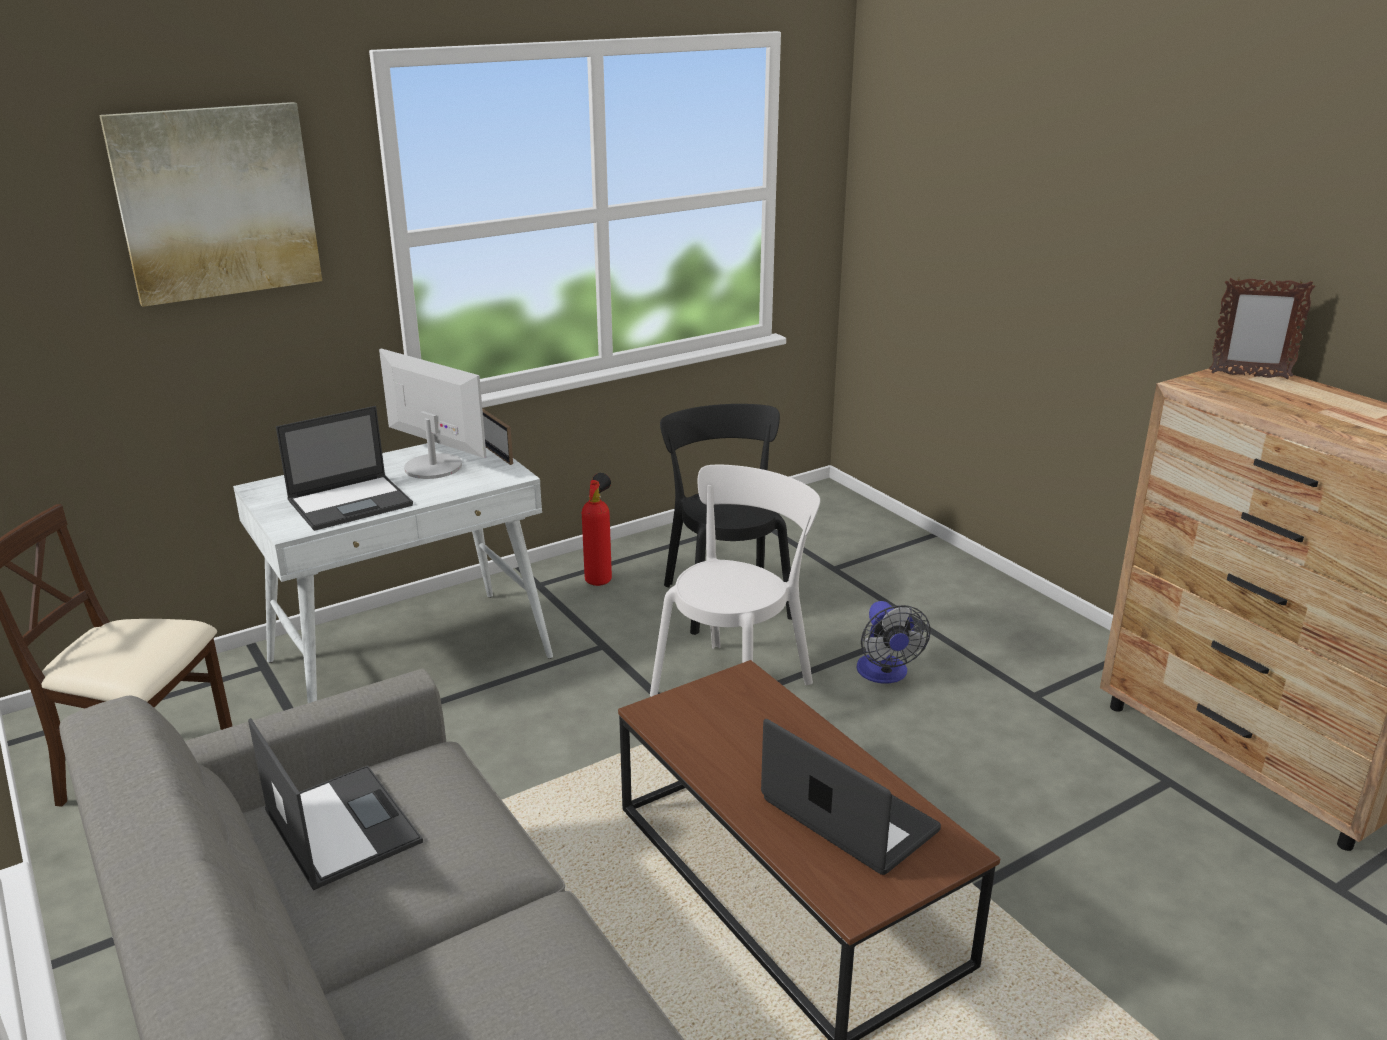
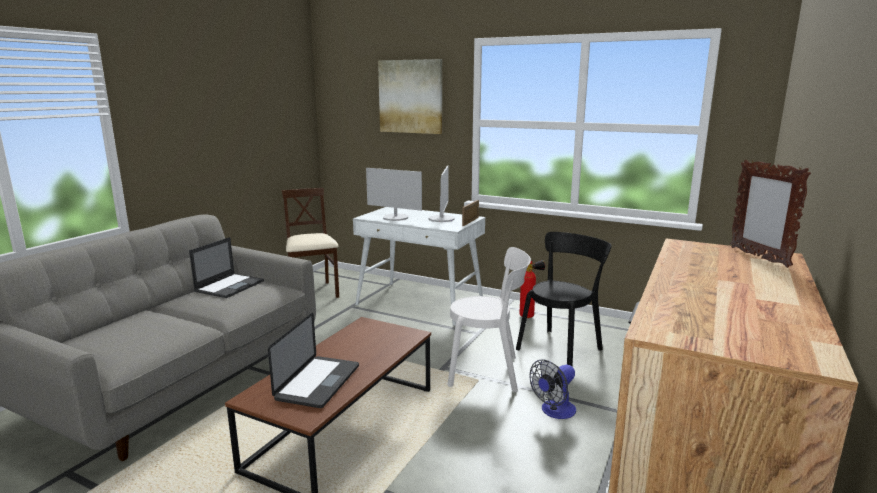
camera: 60 degrees right, 10 degrees down
(351, 502) = (395, 218): laptop -> monitor

